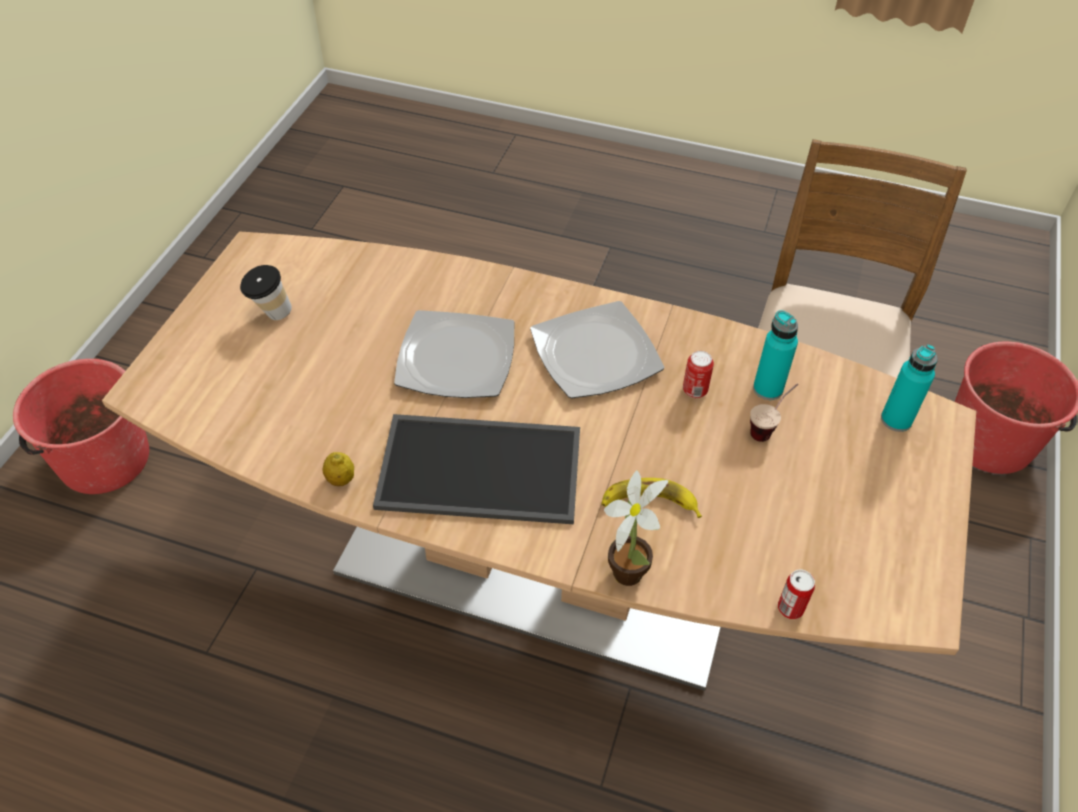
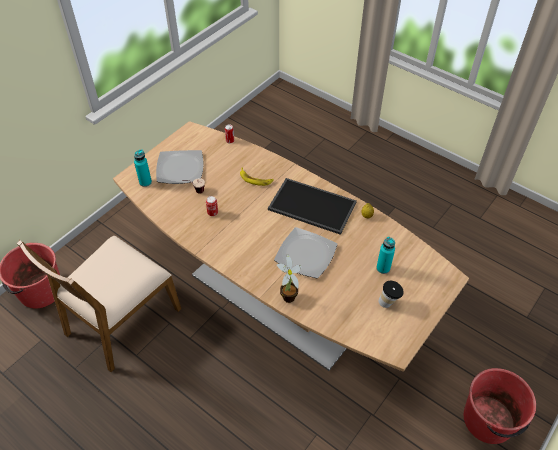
camera: 160 degrees left, 0 degrees up
(595, 355) = (244, 239): plate -> plate (180, 168)
(629, 568) = (274, 163): potted plant -> potted plant (287, 299)
(768, 389) = (183, 206): turquoise bottle -> turquoise bottle (383, 268)

